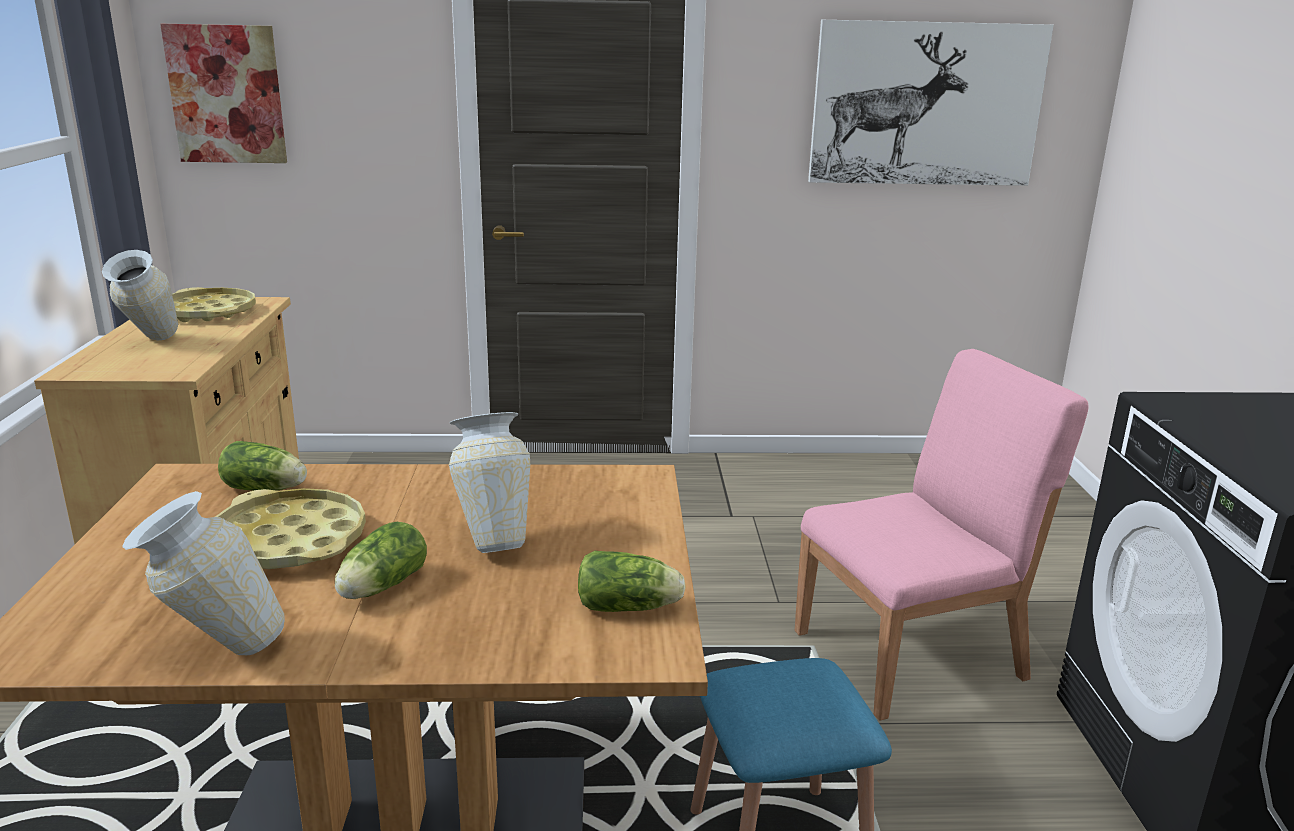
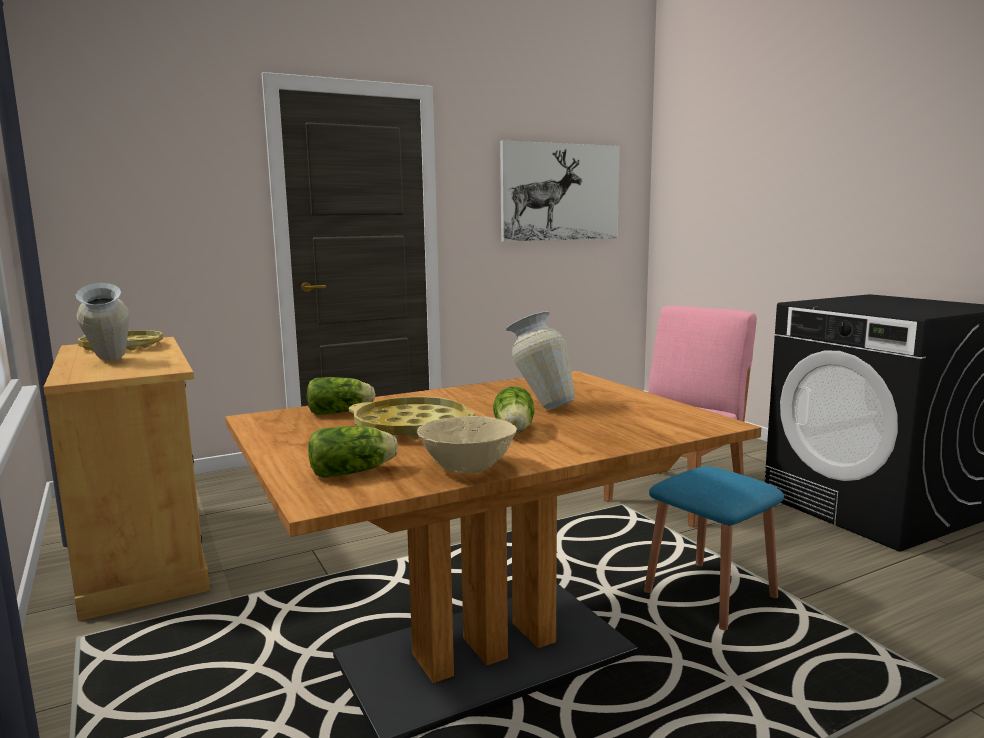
camera: 25 degrees left, 10 degrees down
(216, 649) = (466, 469): vase -> beige bowl
(226, 94) = (83, 190): picture -> none
(631, 607) = (670, 413): lettuce -> lettuce (355, 472)

